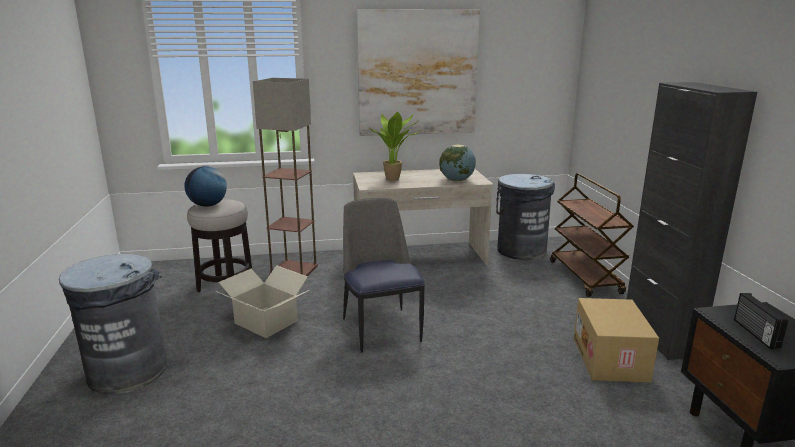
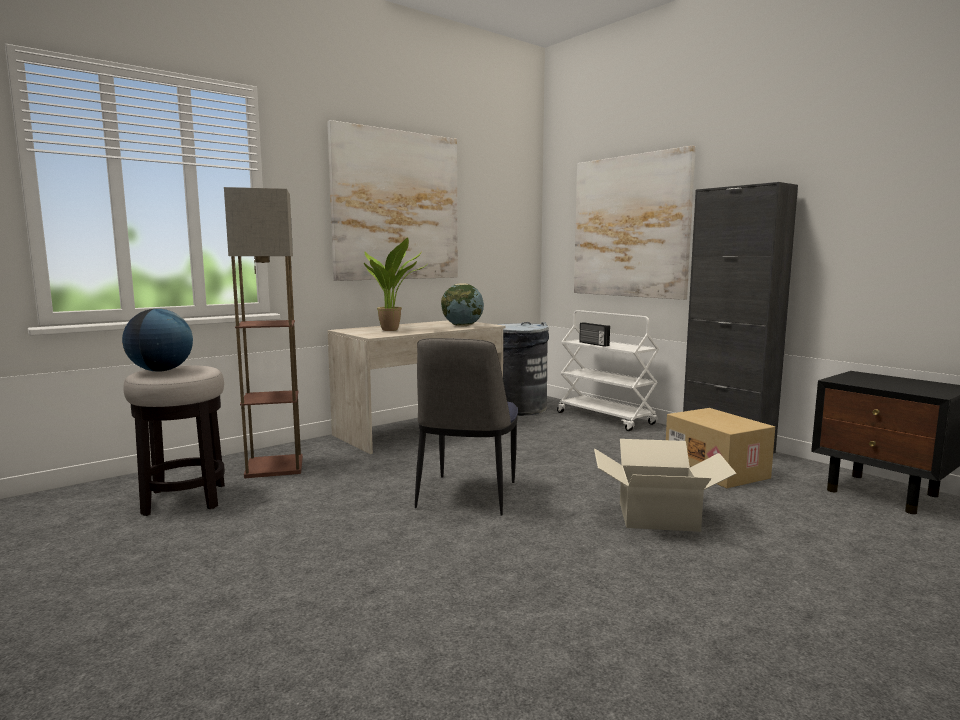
camera: 30 degrees left, 10 degrees down
(127, 371) = (132, 639): grey trash can -> none
(266, 322) = (305, 523): cardboard box -> cardboard box (657, 516)
(381, 328) = (466, 496): chair -> chair turned 120 degrees counterclockwise
(585, 277) = (606, 418): brown cart -> white cart
(632, 100) = (630, 227): none -> picture
(755, 333) = (888, 385): radio -> radio (593, 344)

